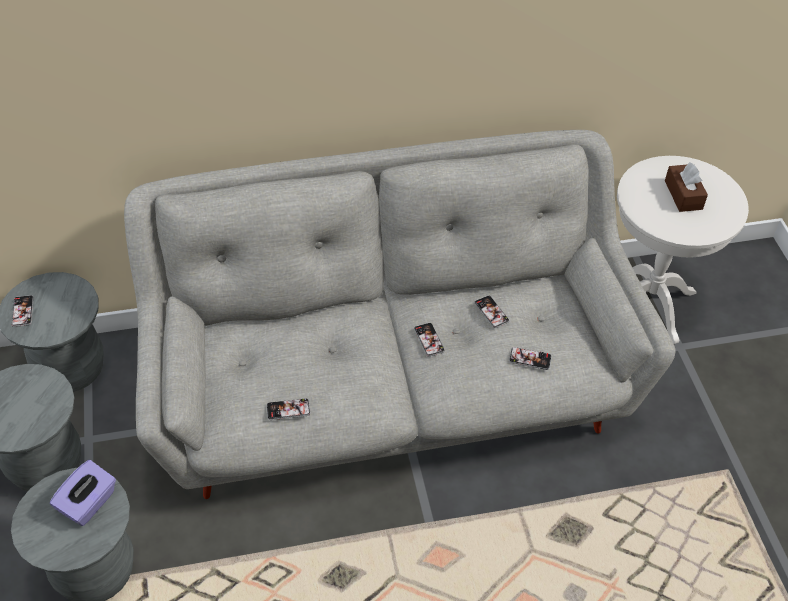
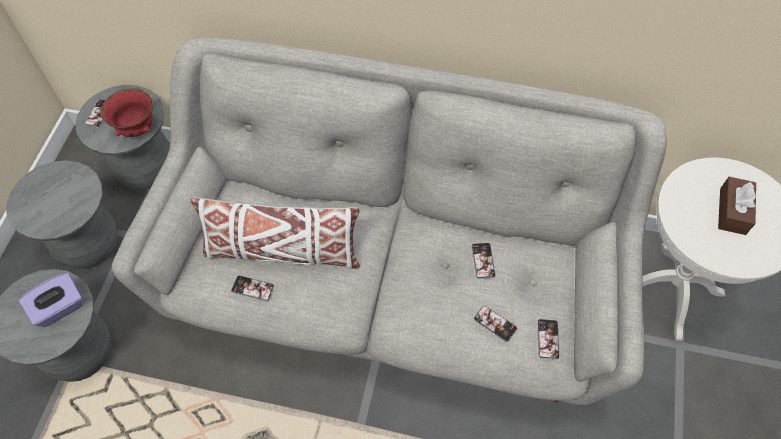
camera: 25 degrees right, 10 degrees up
(75, 312) = (138, 129): none -> red bowl
(298, 369) = (282, 252): none -> white pillow
(429, 340) = (412, 266): phone -> phone (548, 339)

